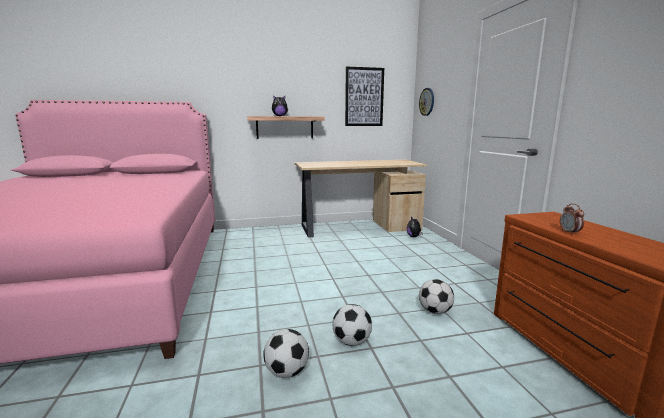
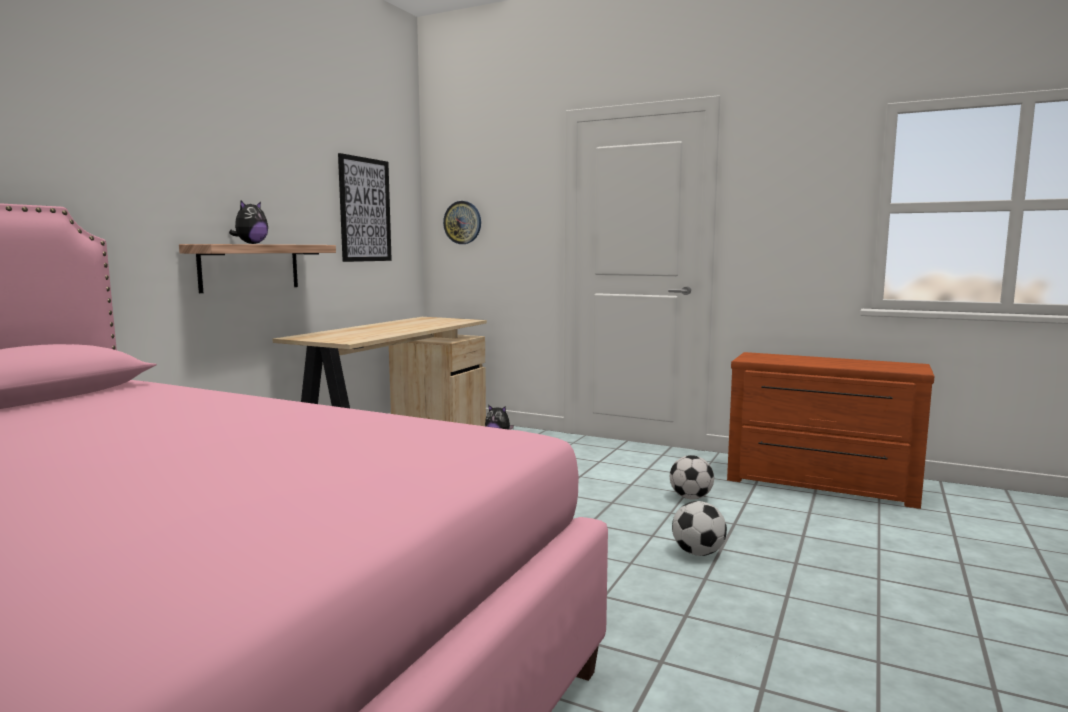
camera: 50 degrees left, 5 degrees down
(287, 372) = (717, 604): football -> none
(569, 233) = (811, 364): alarm clock -> none

